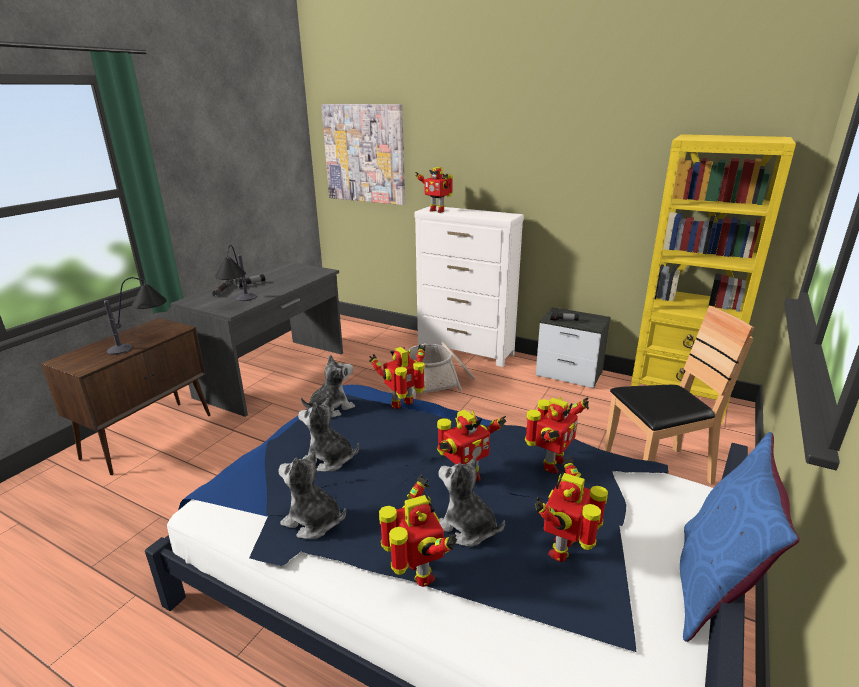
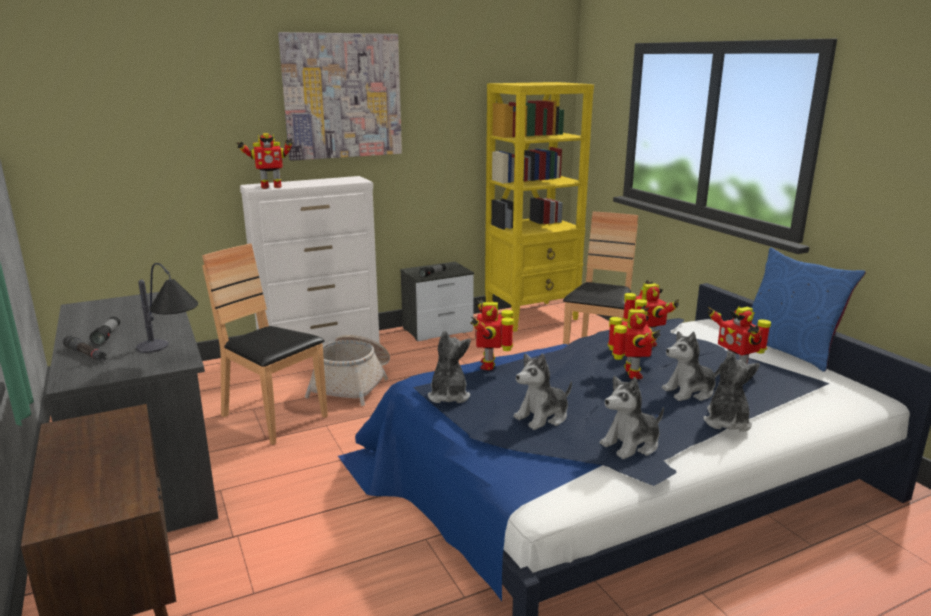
camera: 55 degrees left, 5 degrees down
(144, 342) = (125, 445): table lamp -> none
(363, 379) = (273, 417): none -> brown chair
(365, 154) = (115, 129): picture -> picture (342, 96)
(418, 574) = (726, 422): toy robot -> plush toy

